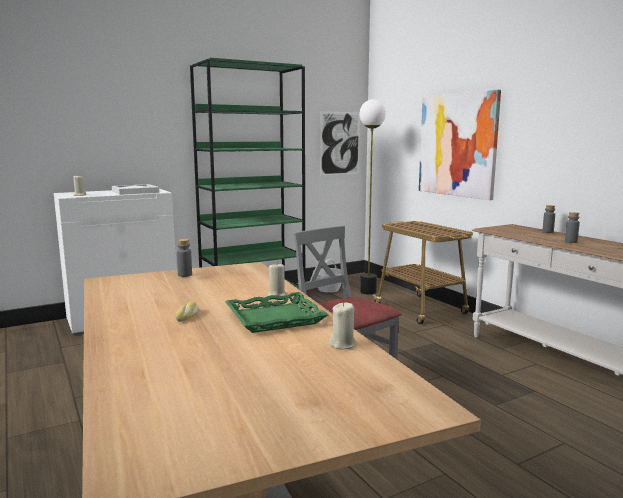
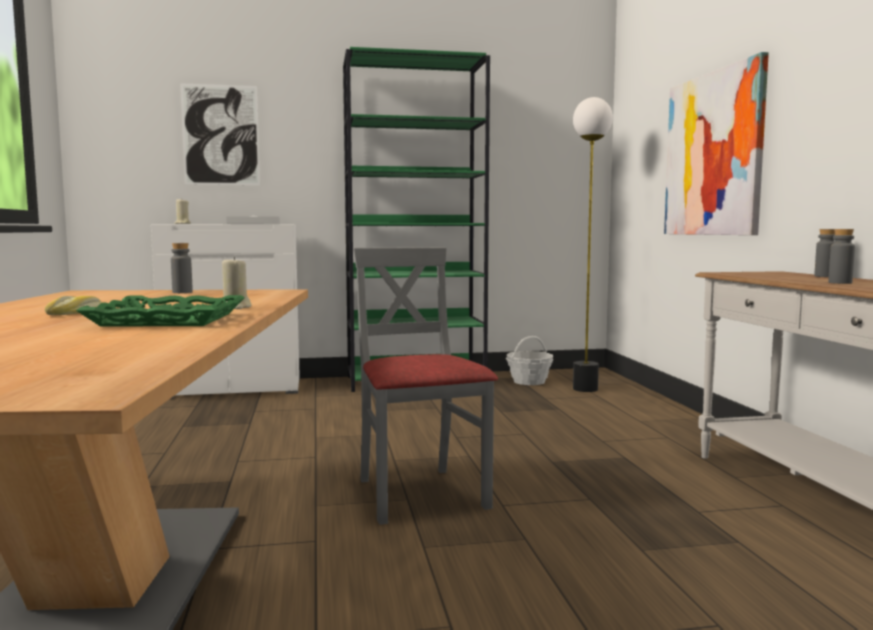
camera: 20 degrees right, 5 degrees down
(340, 143) = (565, 172): picture -> picture (220, 135)
(343, 345) = (175, 340): beige candle -> none
(421, 310) = (646, 416): cart -> none

